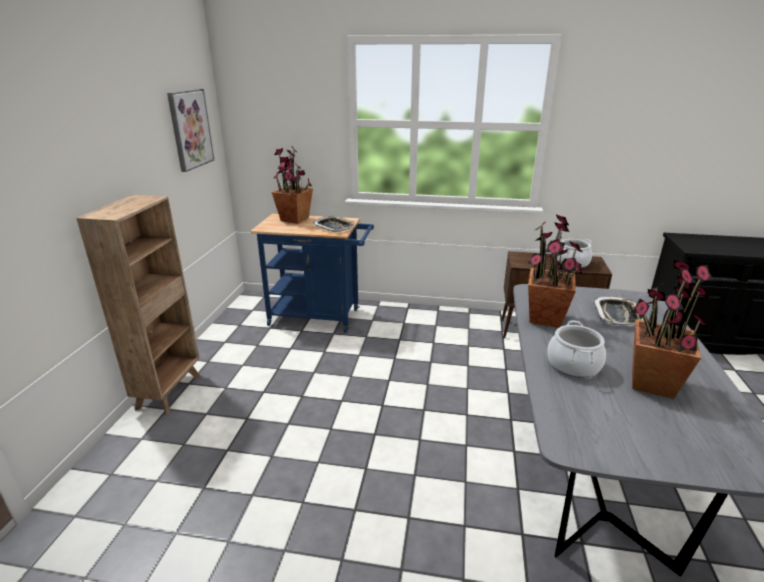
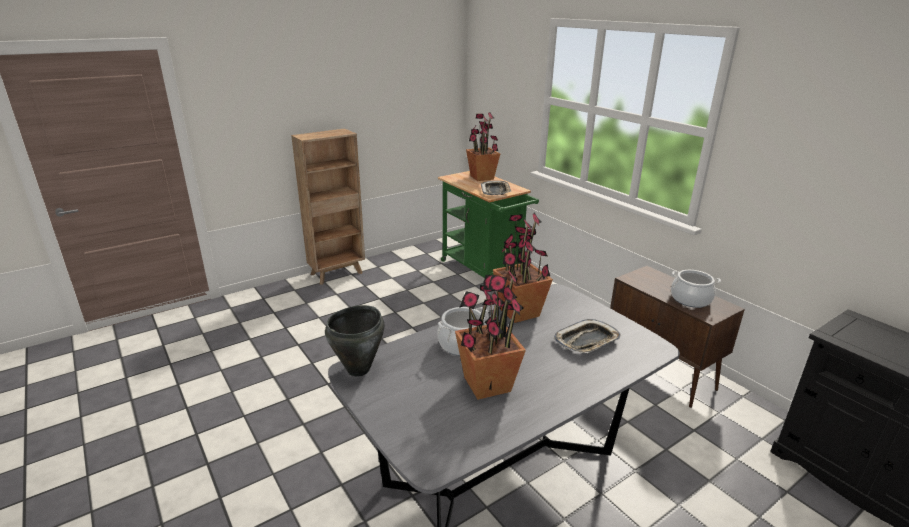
camera: 45 degrees right, 0 degrees up
(190, 129) = (424, 88): picture -> none
(320, 317) = (483, 271): blue cart -> green cart
(569, 440) = (359, 369): none -> black cooking pot

